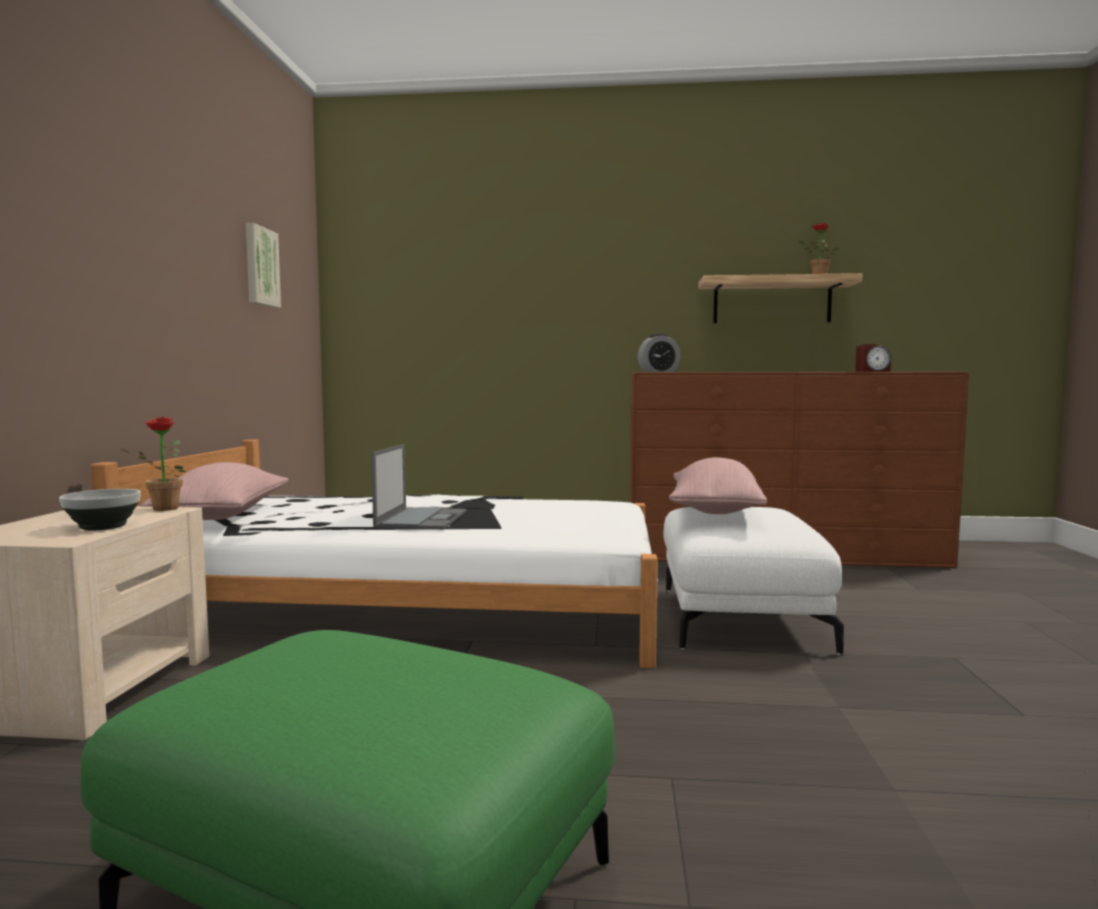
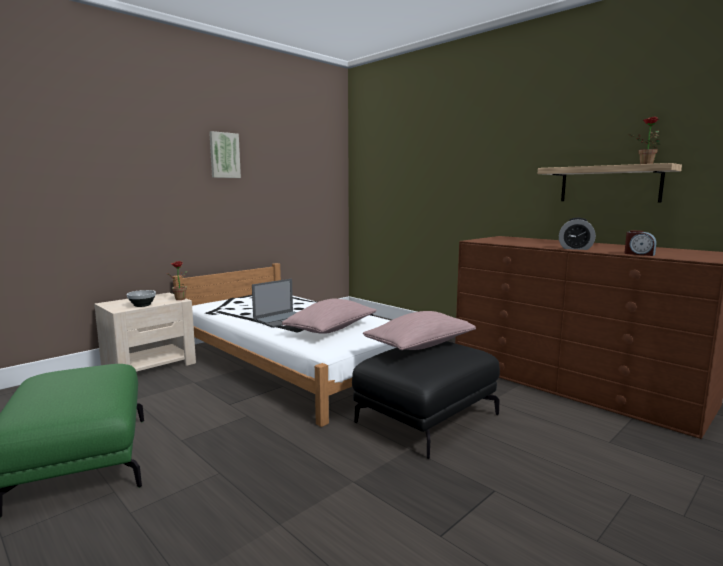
camera: 40 degrees right, 5 degrees up
(224, 516) = (229, 302): pink pillow -> pink pillow (331, 330)
(260, 267) = (294, 174): picture -> picture (224, 155)
(658, 372) = (486, 240): alarm clock -> alarm clock (575, 248)
(738, 618) = (426, 417): white ottoman -> black ottoman

